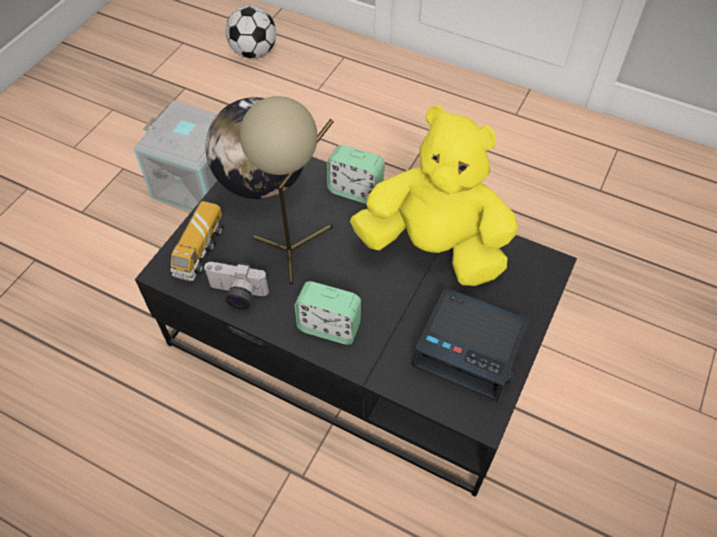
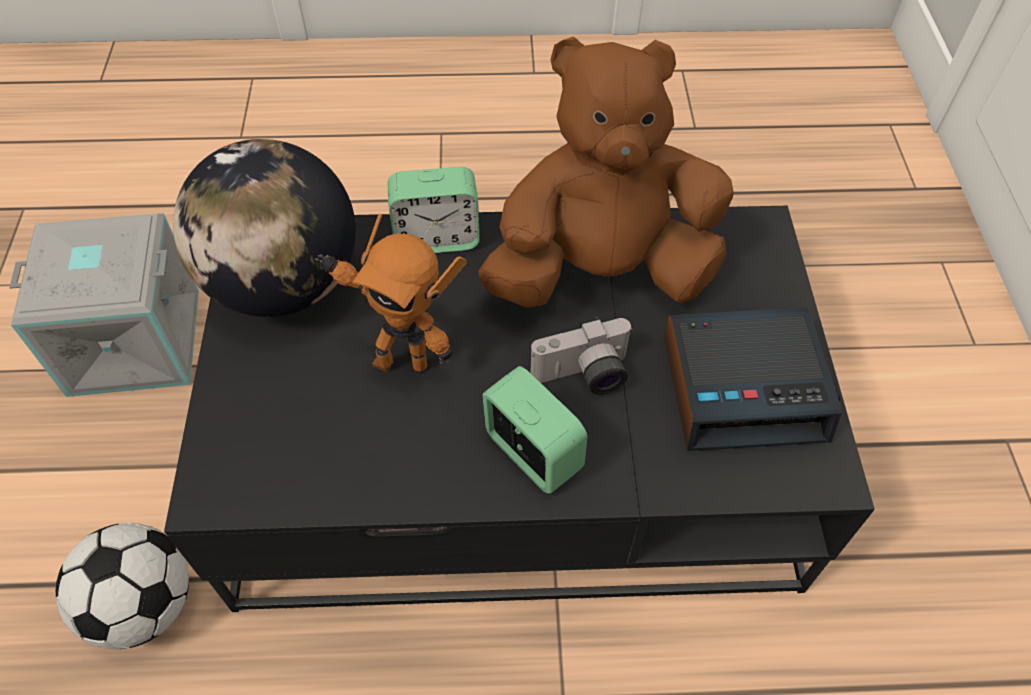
camera: 30 degrees left, 0 degrees up
(199, 251) = (250, 434): toy truck -> none
(236, 295) = (357, 474): camera -> camera (583, 376)
(254, 52) = (108, 118): football -> football (144, 605)
(295, 247) = (401, 359): beige table lamp -> toy robot
(329, 327) = (532, 453): alarm clock -> alarm clock turned 120 degrees counterclockwise
(434, 248) = (601, 271): yellow plush toy -> brown plush toy

